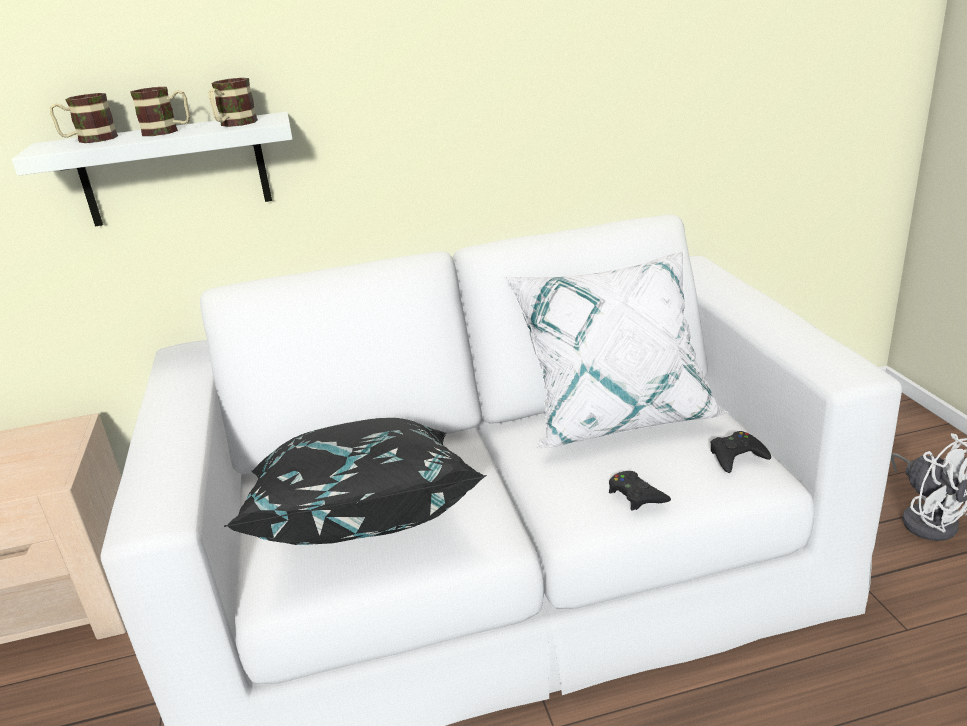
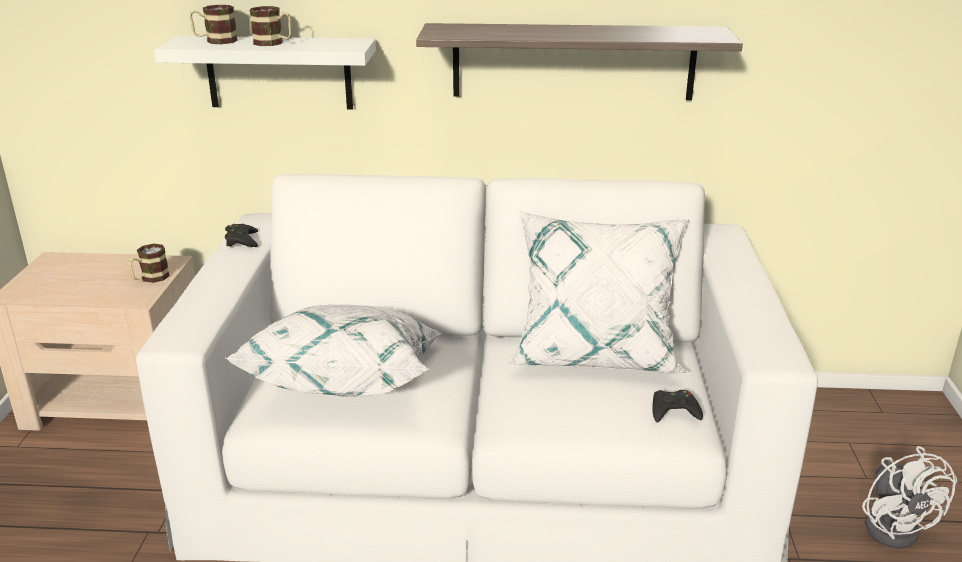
camera: 15 degrees right, 0 degrees up
(234, 124) = (325, 45): mug -> mug (150, 278)
(362, 513) = (347, 380): black pillow -> white pillow
(513, 107) = (573, 61): none -> shelf
(636, 495) = (567, 420): black game controller -> black game controller (242, 240)

